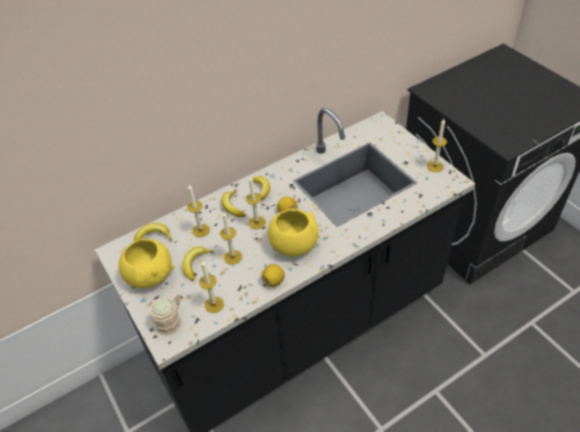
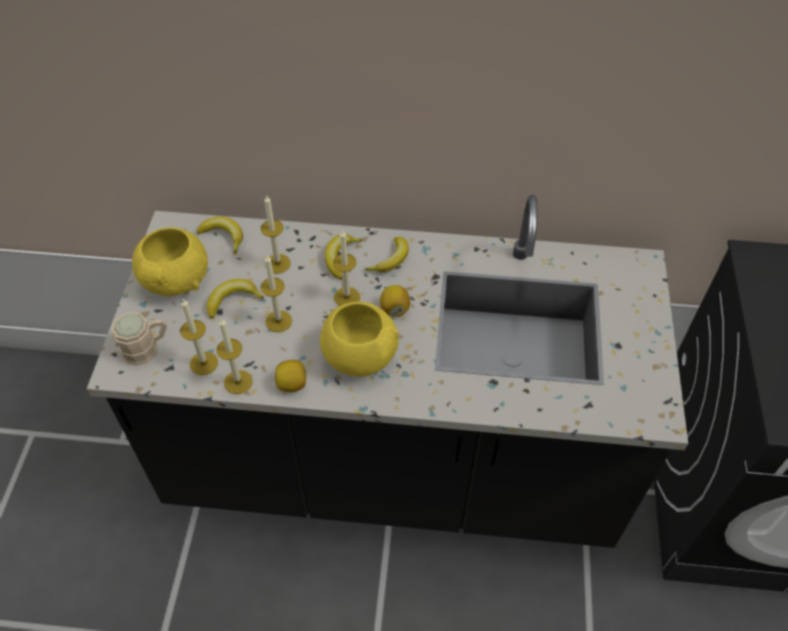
camera: 35 degrees right, 5 degrees up
(435, 166) = (654, 379): candle -> candle (238, 382)

